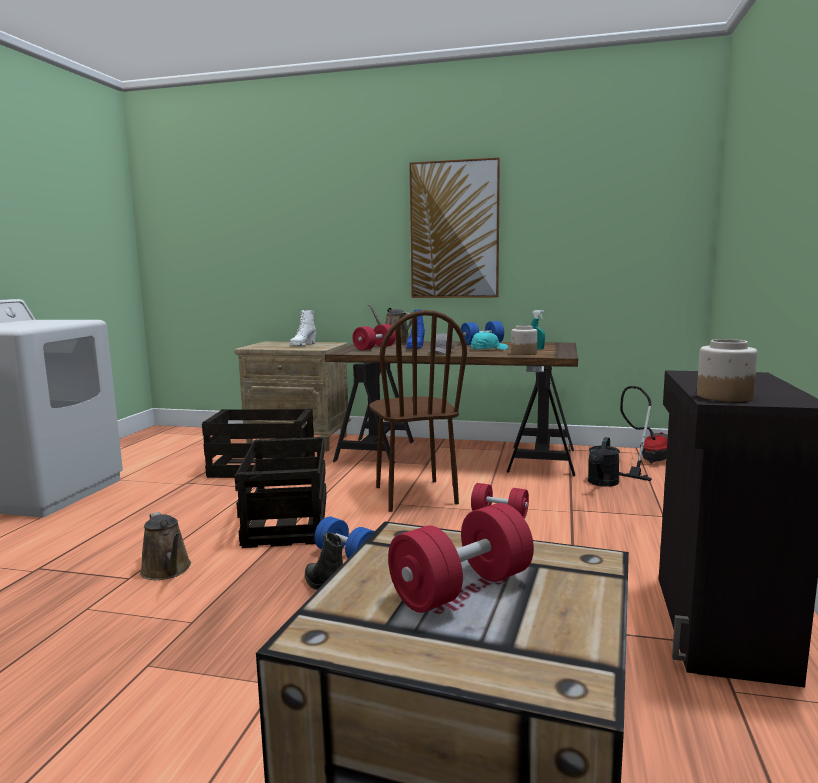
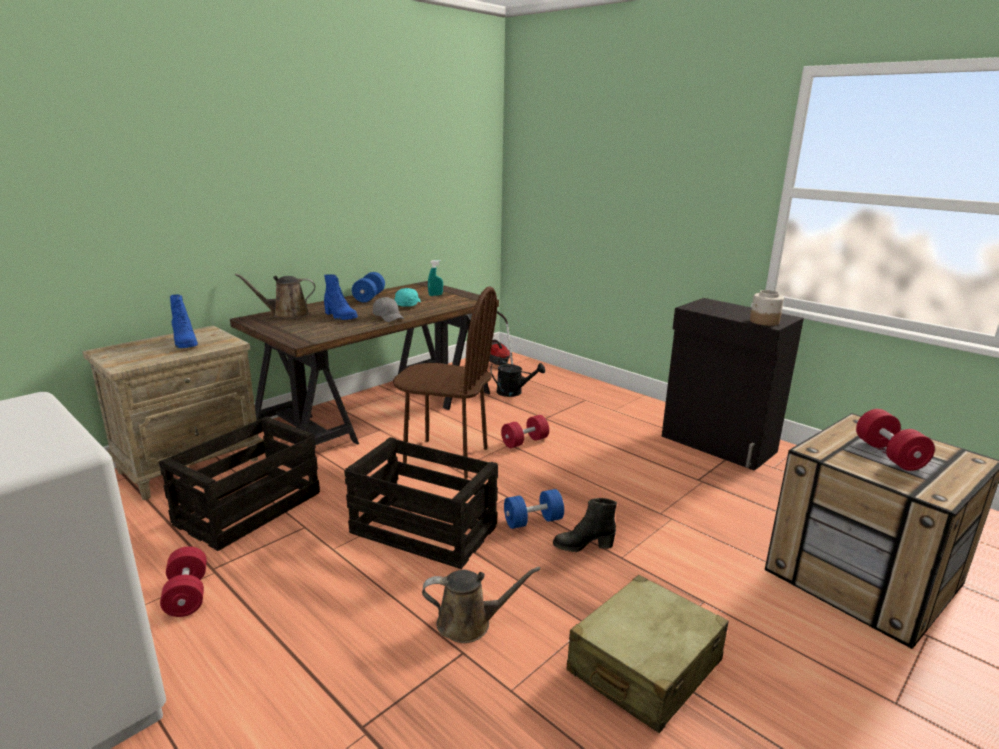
camera: 60 degrees left, 10 degrees up
(137, 666) = (644, 667): none -> beige suitcase
(302, 345) = (184, 343): white boot -> blue boot
(374, 348) = (303, 327): red dumbbell -> red dumbbell (187, 595)
(454, 230) = (320, 179): picture -> none
(523, 353) = (449, 303): jar -> none
(602, 483) = (514, 392): black watering can -> black watering can turned 45 degrees counterclockwise

